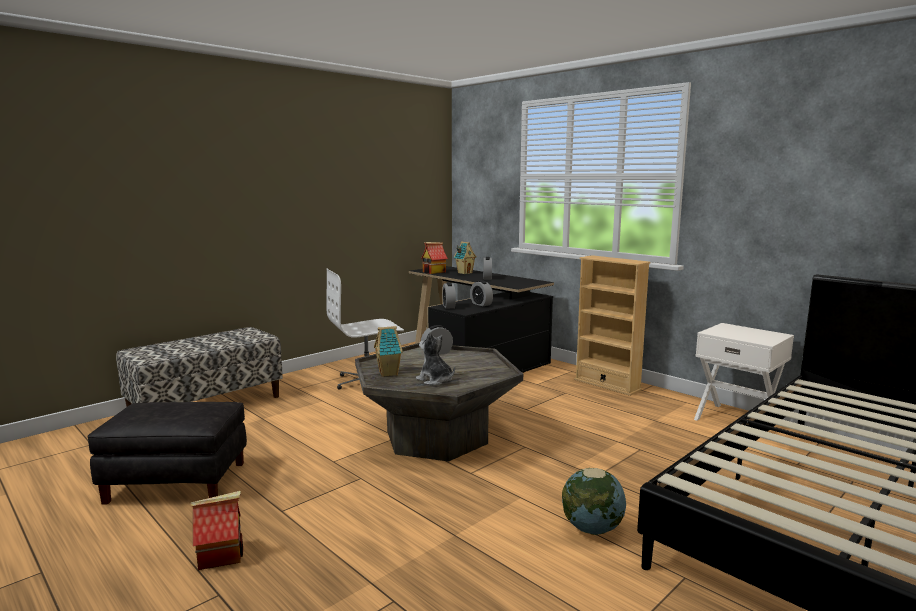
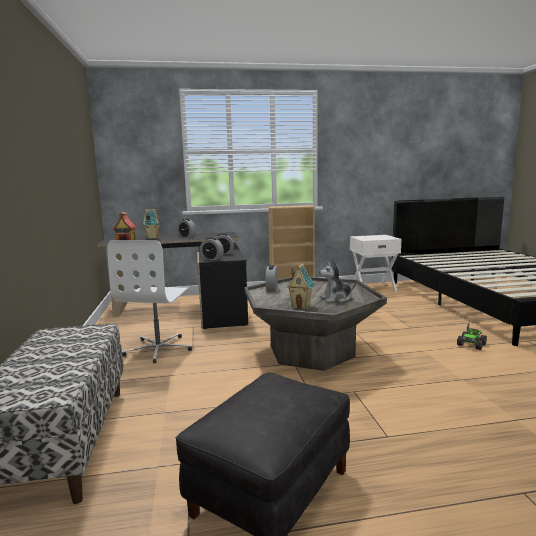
camera: 55 degrees left, 0 degrees up
(221, 555) = (455, 482): toy house -> none
(592, 529) = (471, 344): globe -> toy truck

